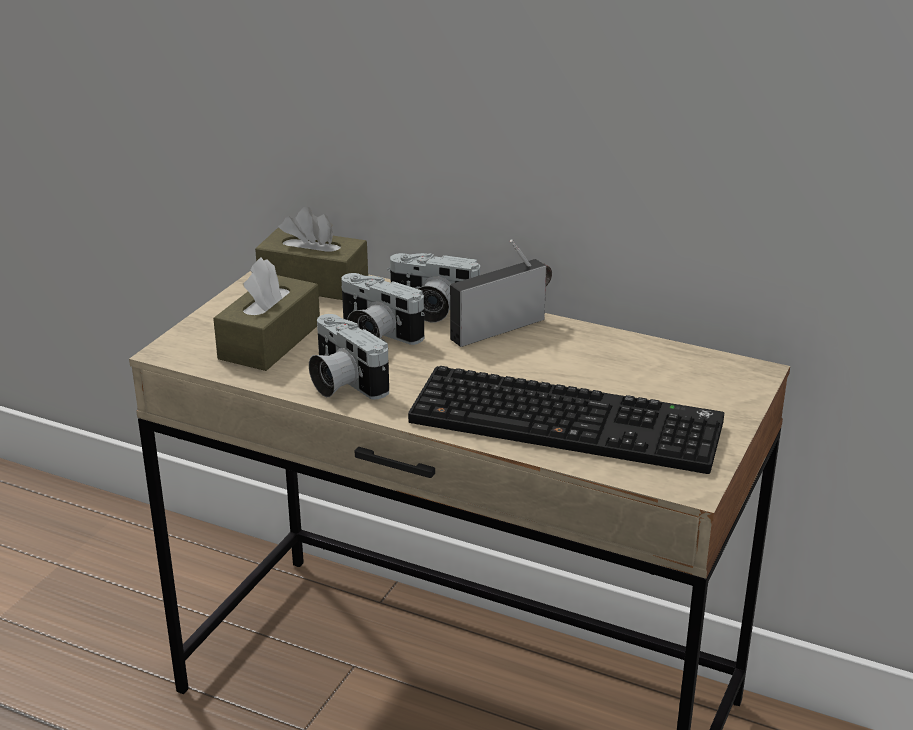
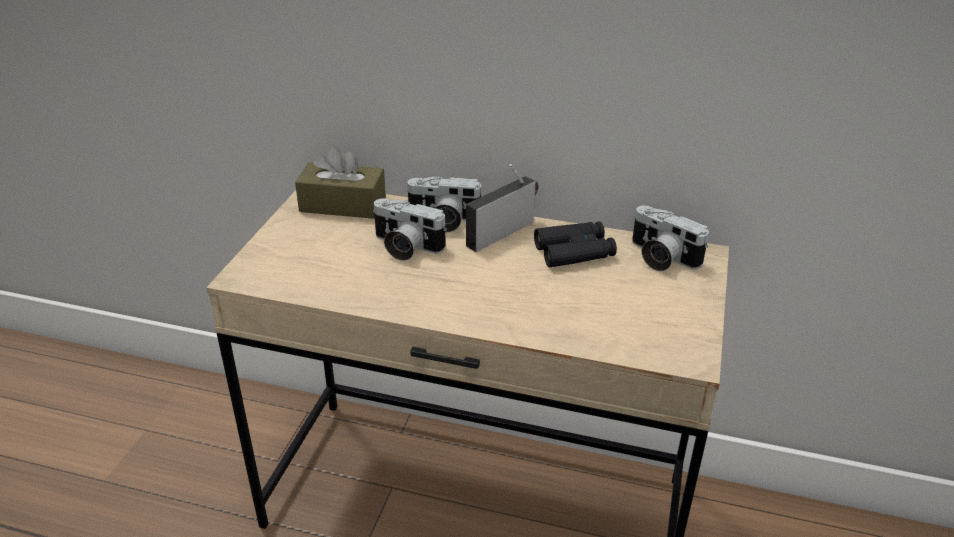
camera: 10 degrees left, 5 degrees up
(270, 341) = (321, 261): brown tissue box -> none
(342, 382) = (390, 293): camera -> camera (660, 258)
(569, 421) = (581, 311): keyboard -> none
(584, 356) = (574, 252): none -> black binoculars

